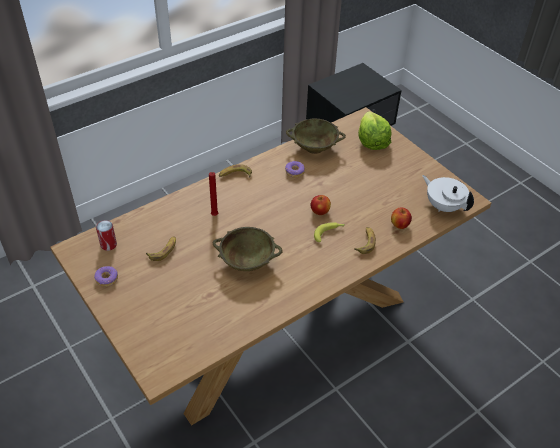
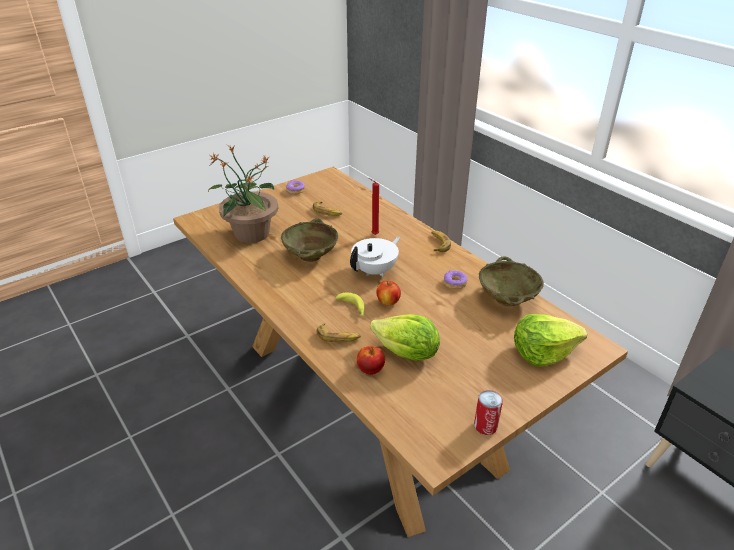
camera: 90 degrees right, 10 degrees down
(108, 245) = (334, 187): can -> can (485, 426)
(201, 313) = (251, 234): none -> potted plant
(380, 205) = (406, 353): none -> lettuce
(443, 206) = (414, 421): white teapot -> white teapot (375, 271)

